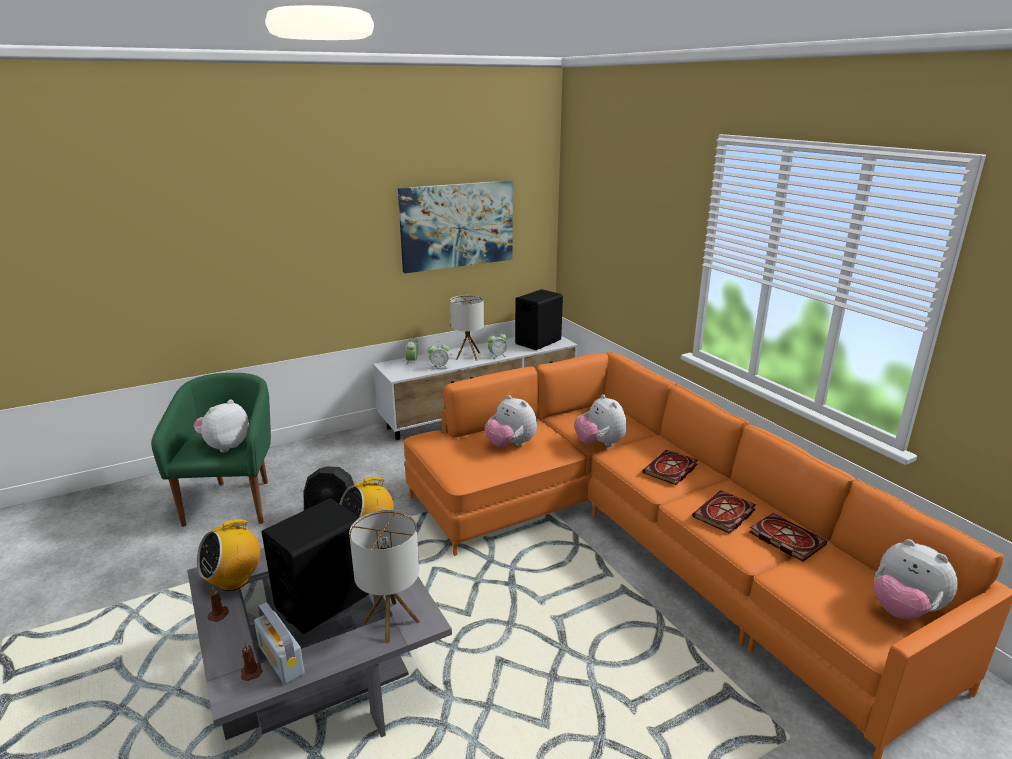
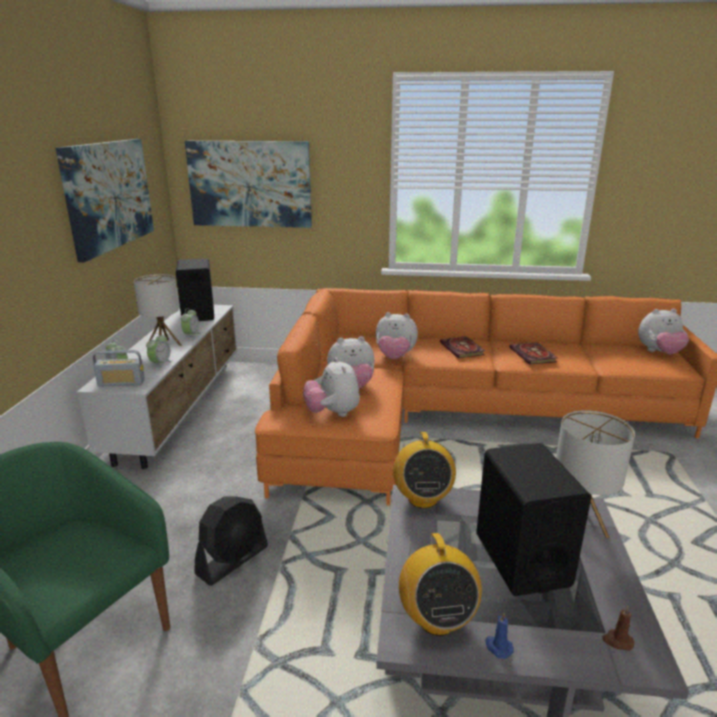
camera: 55 degrees left, 0 degrees up
(219, 614) = (498, 647): brown candle -> blue candle
(225, 446) = (85, 556): plush toy -> plush toy (333, 413)
(281, 660) = (606, 613): radio -> radio (121, 383)
(603, 233) = (250, 184): none -> picture
(784, 539) = (574, 351): book -> none

